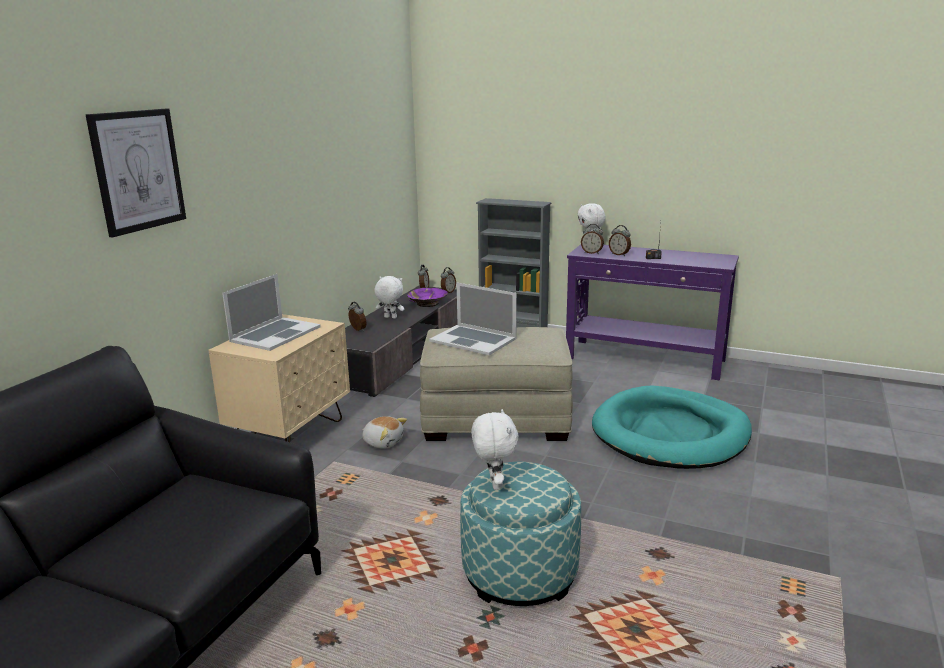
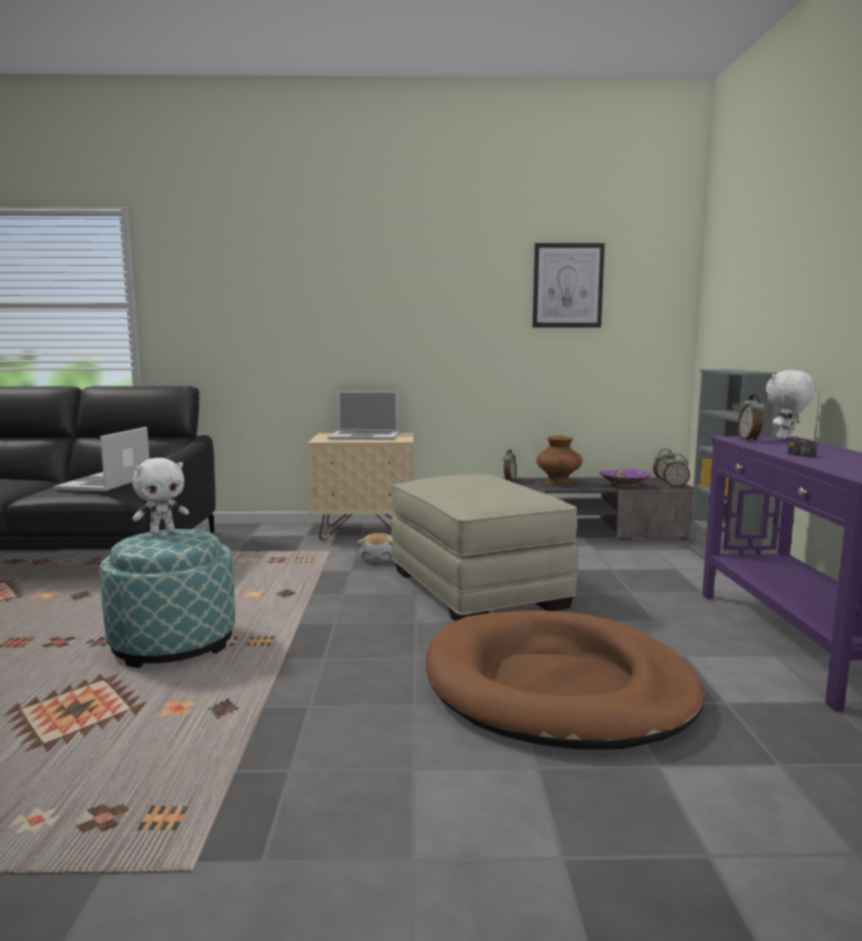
camera: 65 degrees right, 10 degrees down
(138, 170) = (277, 282): picture -> picture (567, 285)
(390, 318) = (558, 482): white plush toy -> brown vase
(473, 340) = (461, 481): laptop -> laptop (105, 482)
(619, 254) = (776, 446): alarm clock -> none
(670, 433) = (557, 687): turquoise dog bed -> brown dog bed

